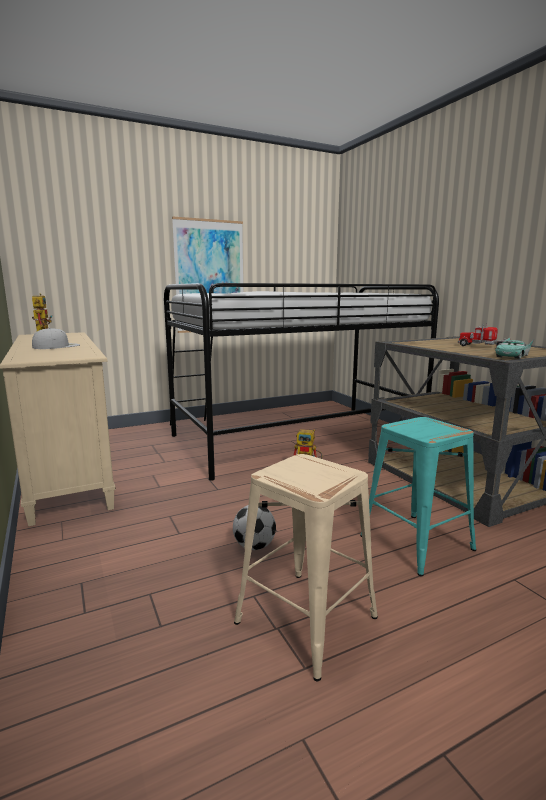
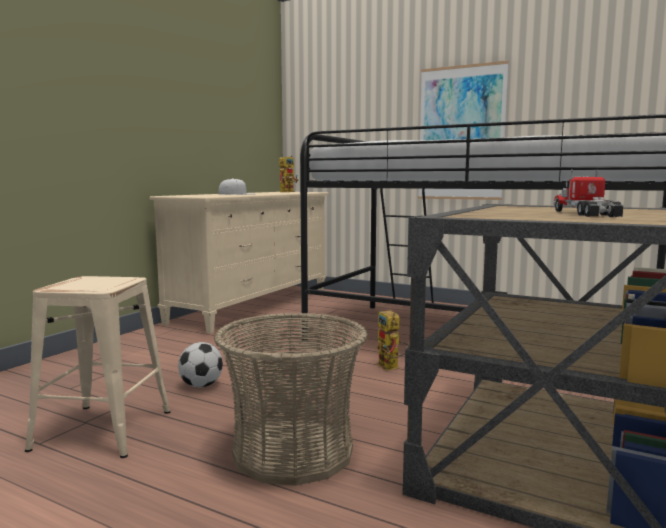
camera: 55 degrees right, 5 degrees down
(415, 542) = (293, 451): turquoise stool -> basket
(513, 355) = (495, 216): turquoise toy car -> none

